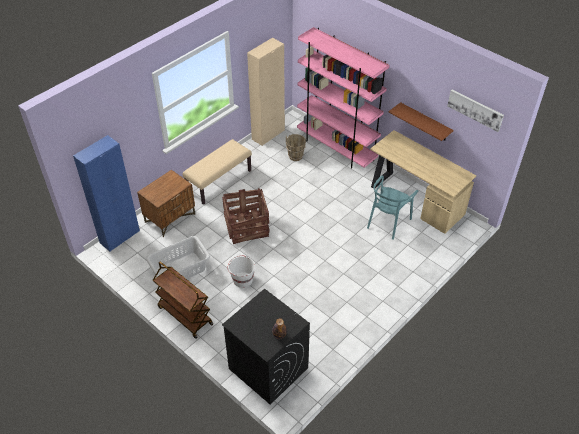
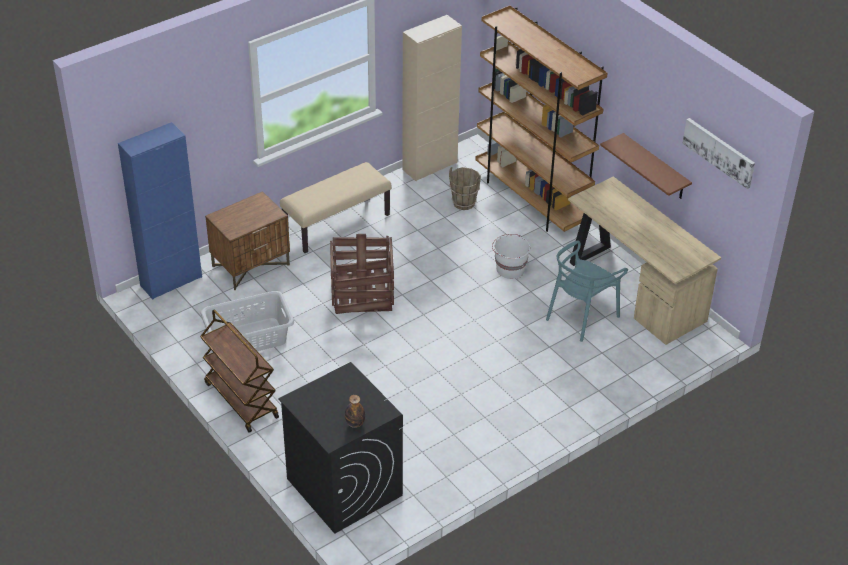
camera: 10 degrees right, 5 degrees down
(242, 279) = (337, 364): white bucket -> white bucket (509, 269)
(336, 148) = (531, 199): pink bookcase -> brown bookcase

